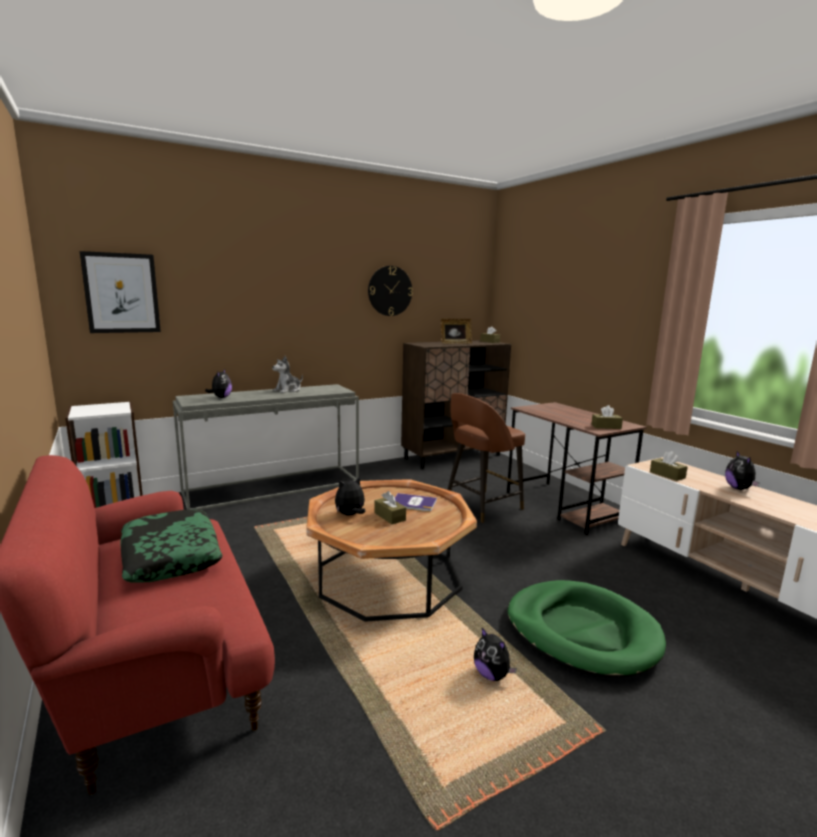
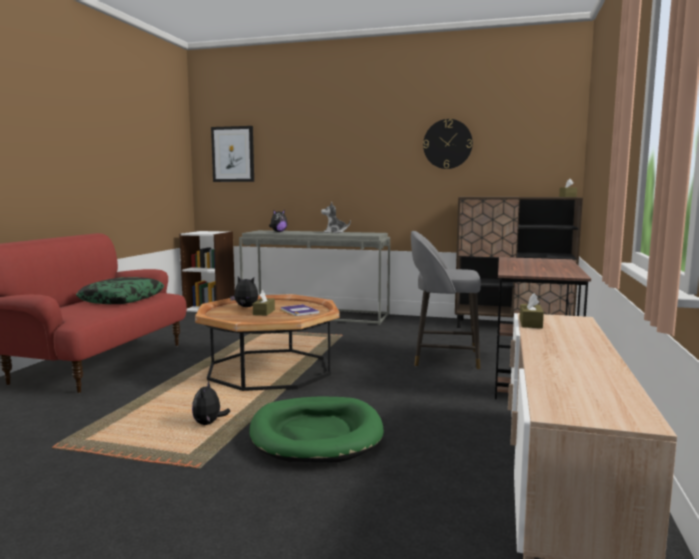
camera: 45 degrees right, 5 degrees down
(455, 343) = (513, 196): picture frame -> none
(481, 506) = (443, 358): brown stool -> grey stool
(606, 427) = (534, 273): brown tissue box -> none
(739, 488) = (577, 344): plush toy -> none

